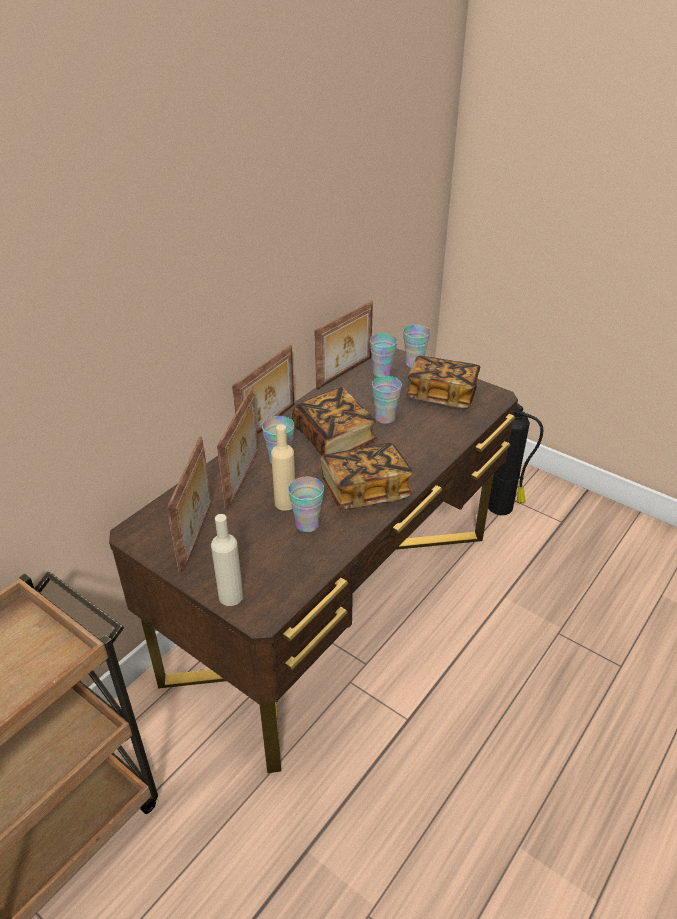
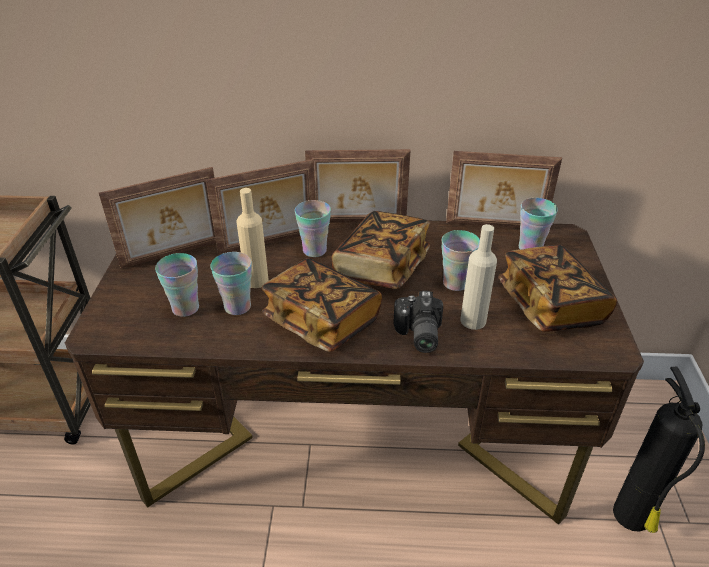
camera: 55 degrees right, 0 degrees up
(231, 596) = (109, 306): beige bottle -> beige bottle (473, 320)
(414, 363) = (580, 261): cup -> cup (185, 308)
(418, 456) = (417, 334): none -> camera

